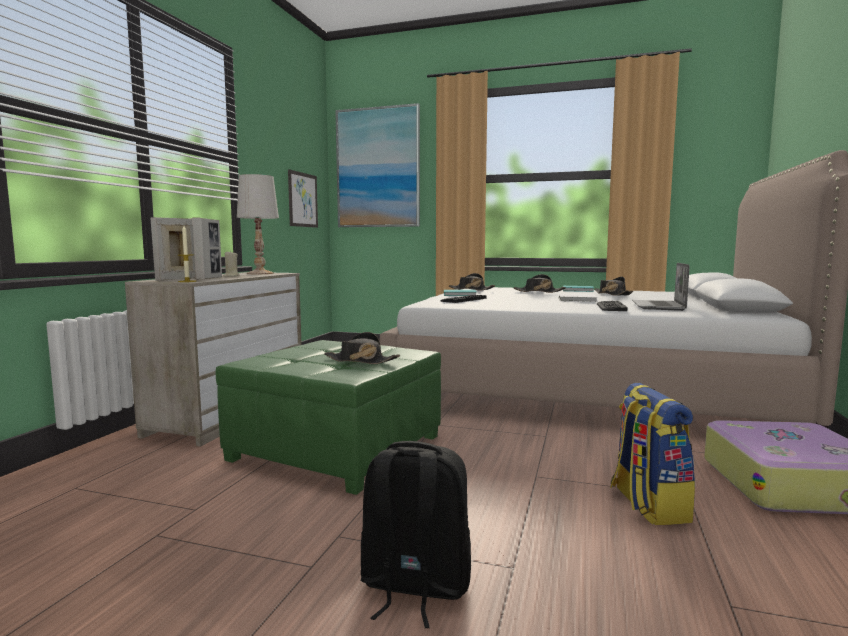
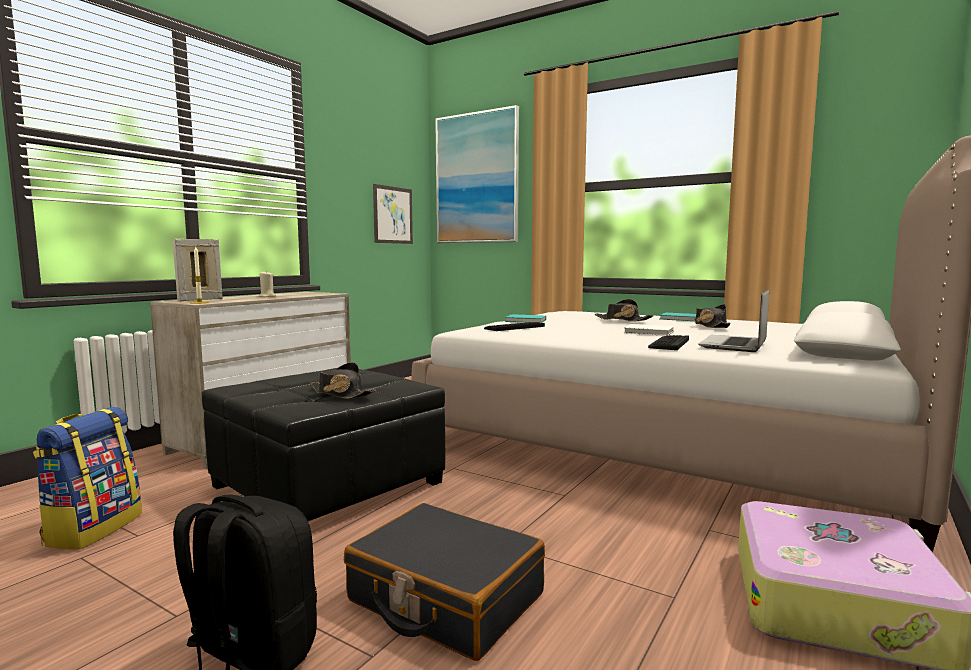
camera: 15 degrees right, 0 degrees up
(209, 278) = (234, 299): picture frame -> none
(259, 273) = (306, 294): white table lamp -> none
(337, 447) = (328, 483): green ottoman -> black ottoman
(471, 289) = (552, 315): black hat -> none
(528, 519) = (445, 598): none -> black suitcase
(647, 505) = (607, 601): backpack -> backpack (93, 529)

